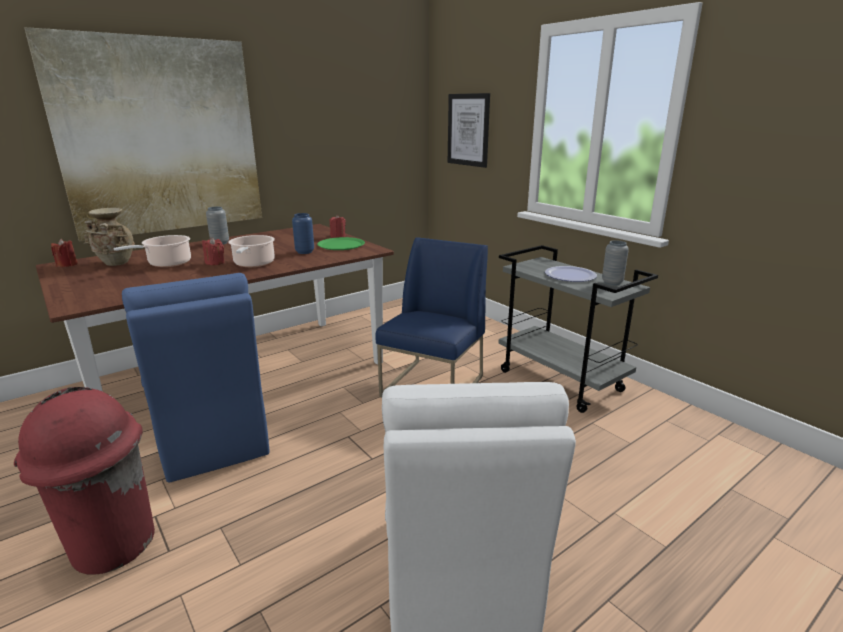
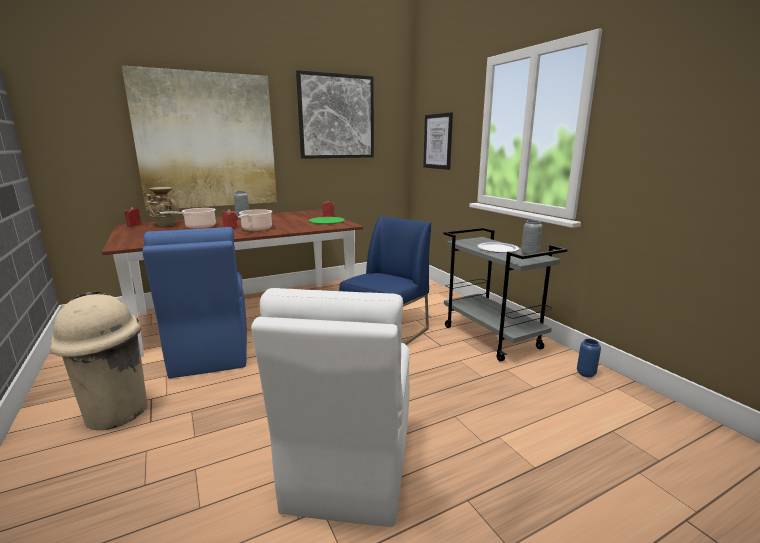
camera: 10 degrees right, 5 degrees down
(111, 545) = (115, 413): red trash can -> beige trash can
(305, 252) = (297, 224): blue vase -> blue vase (586, 374)
(334, 97) = (336, 117): none -> picture

